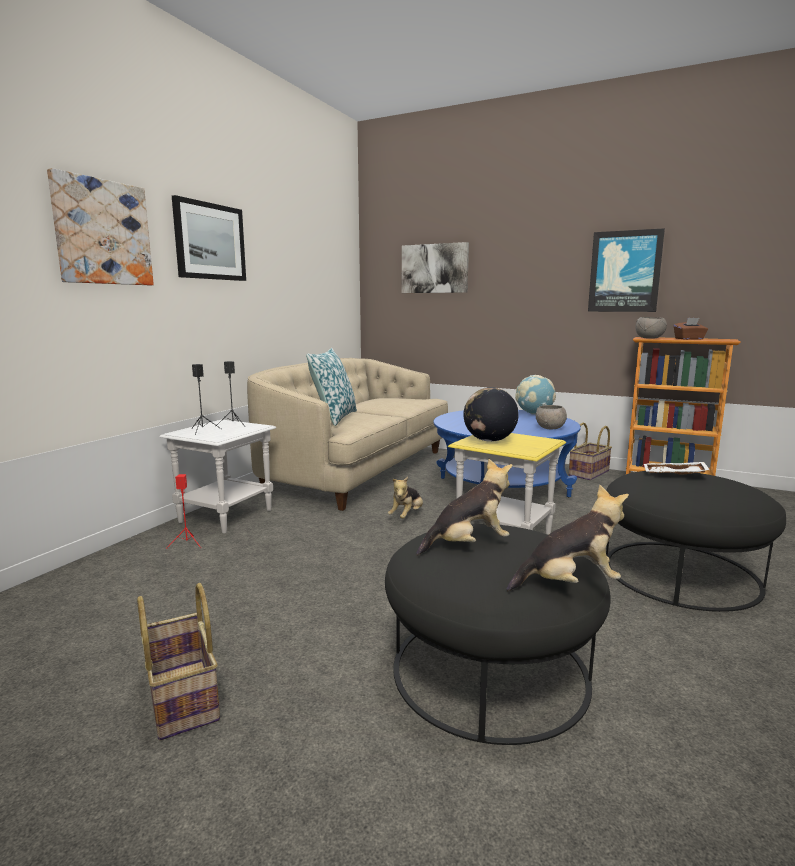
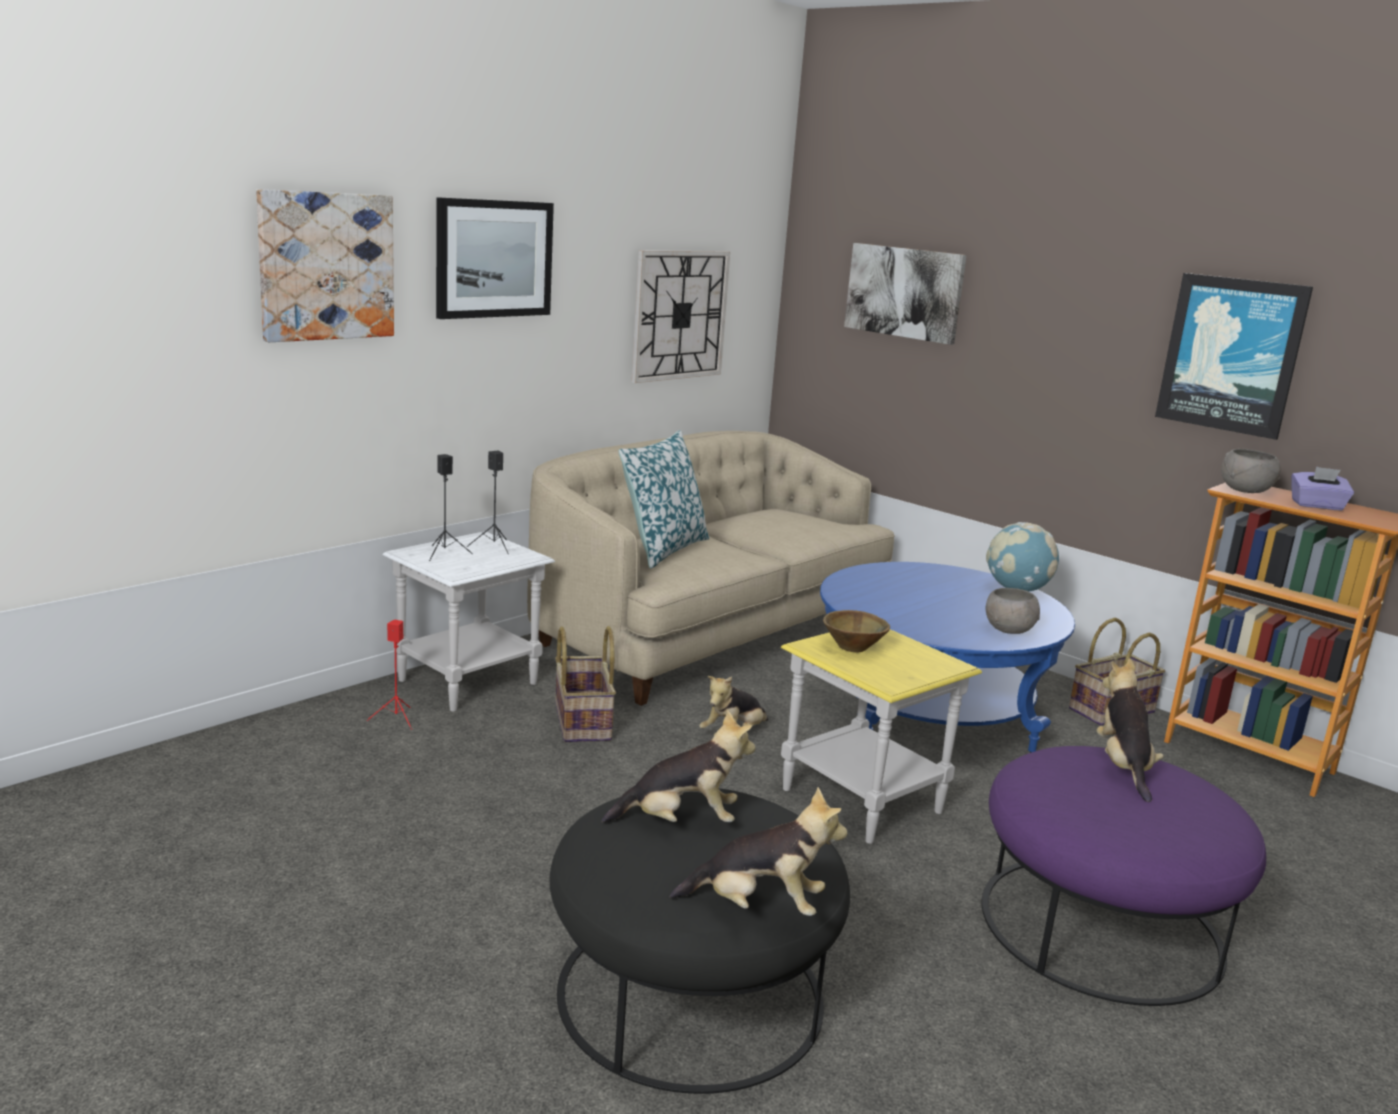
camera: 15 degrees right, 5 degrees up
(180, 698) = (304, 931): basket -> basket (581, 721)
(313, 288) = (679, 315): none -> wall clock
(489, 440) = (852, 648): globe -> brown bowl
(674, 475) = (1123, 767): white tray -> plush toy
(681, 573) = (1100, 926): black ottoman -> purple ottoman
(689, 339) = (1317, 506): brown tissue box -> purple tissue box

